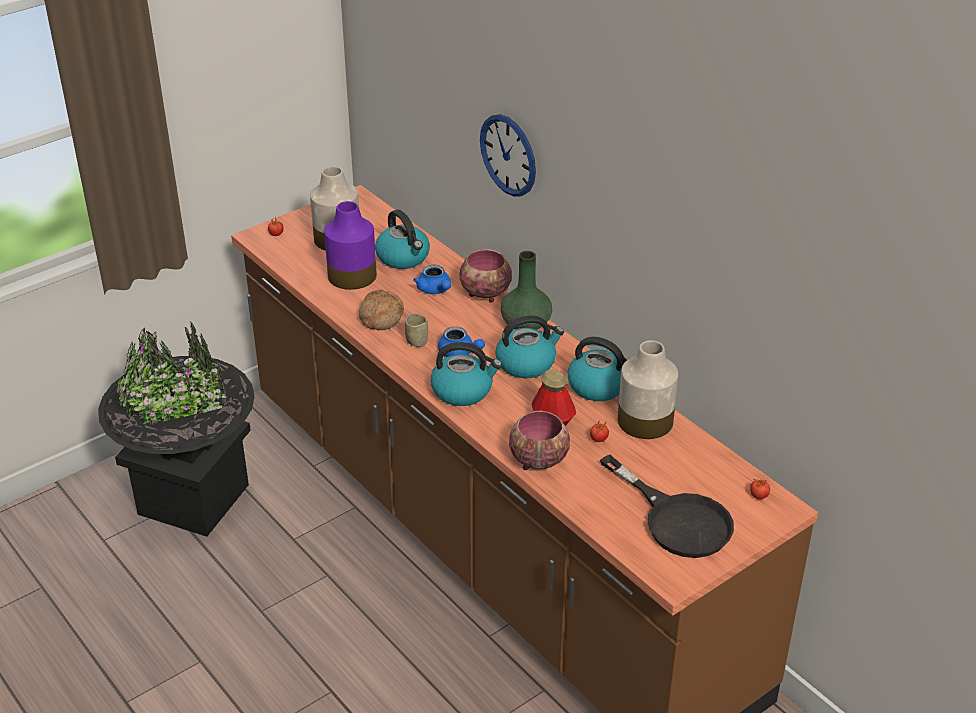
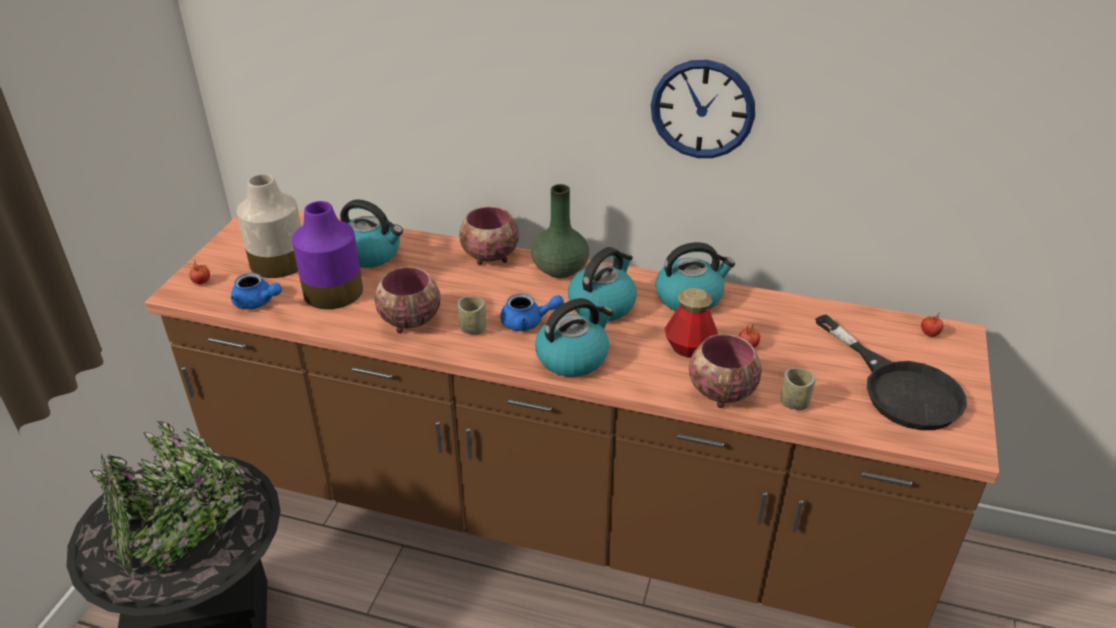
camera: 35 degrees left, 0 degrees up
(380, 317) = (408, 320): bread -> bowl
(435, 290) = (437, 272): blue teapot -> blue teapot (257, 303)
(508, 155) = (491, 88): wall clock -> wall clock (702, 109)
(582, 491) = (794, 403): none -> cup
(644, 420) = (763, 311): beige vase -> none
(677, 519) = (899, 388): black frying pan -> black frying pan turned 45 degrees clockwise

